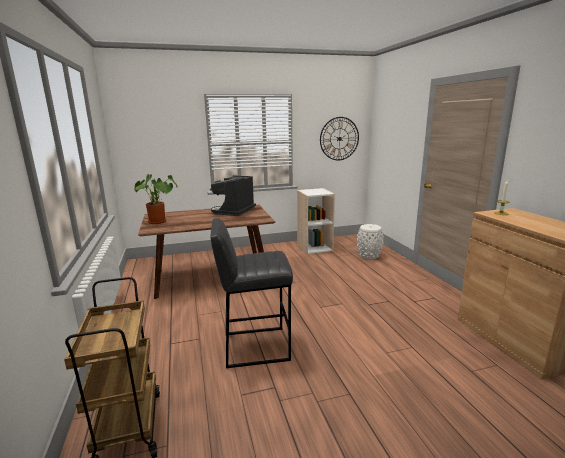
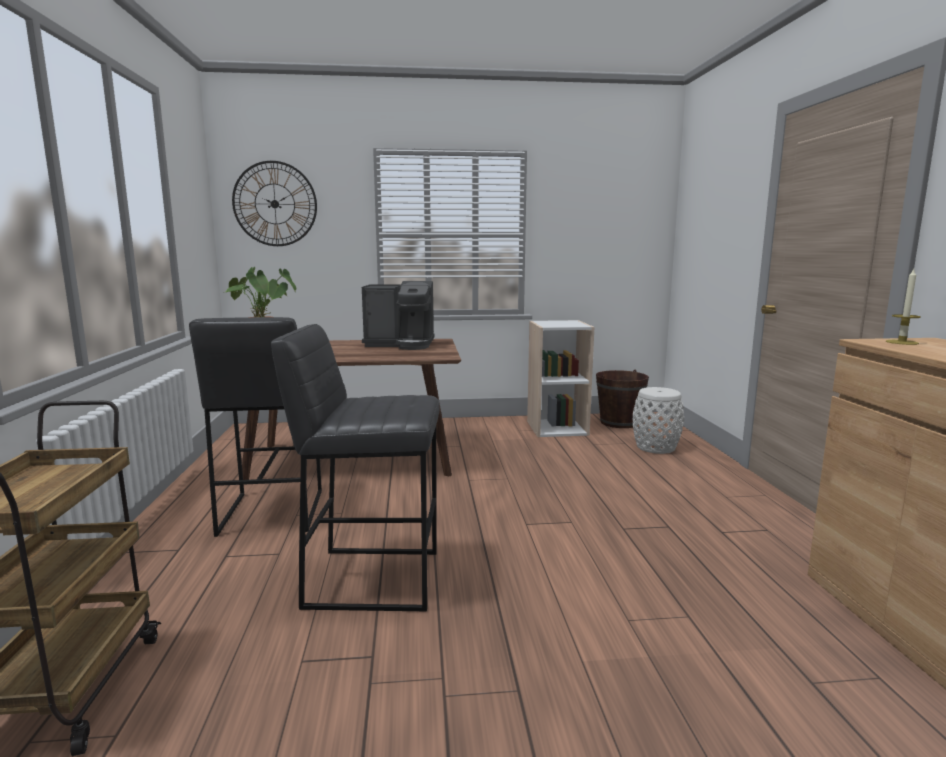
camera: 10 degrees right, 5 degrees down
(182, 315) = (271, 513): none -> grey stool
(234, 211) = (401, 344): coffee machine -> coffee machine turned 120 degrees counterclockwise
(339, 138) = (614, 233): wall clock -> wall clock (275, 204)
(345, 241) = (619, 422): none -> brown bucket

